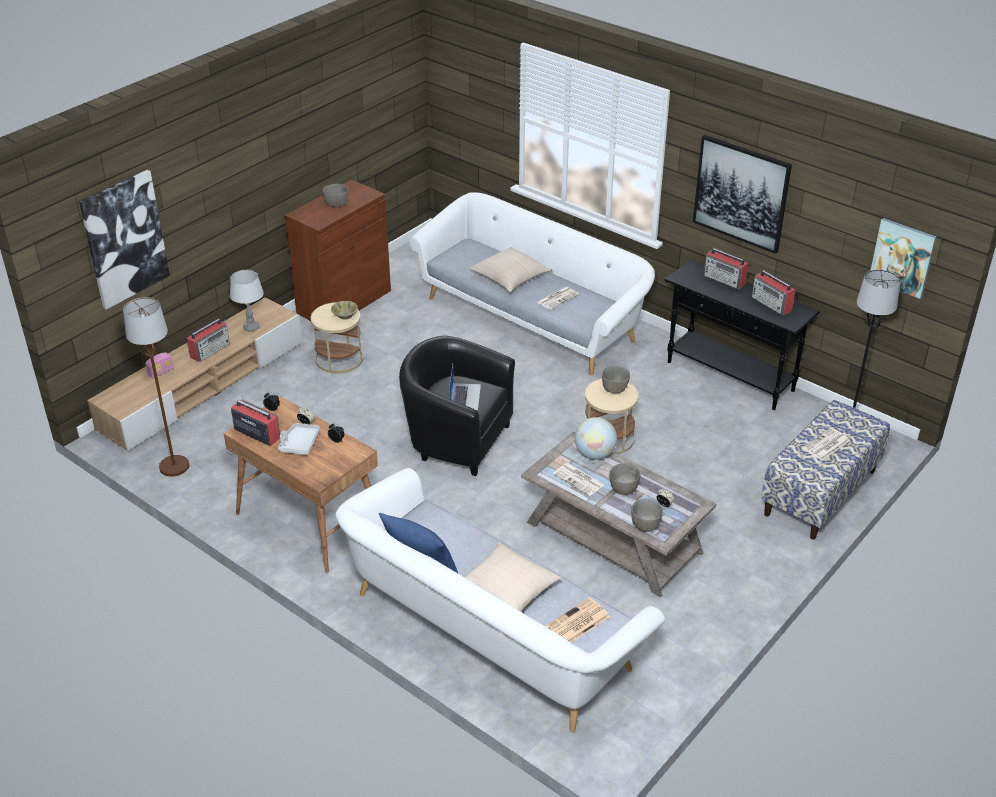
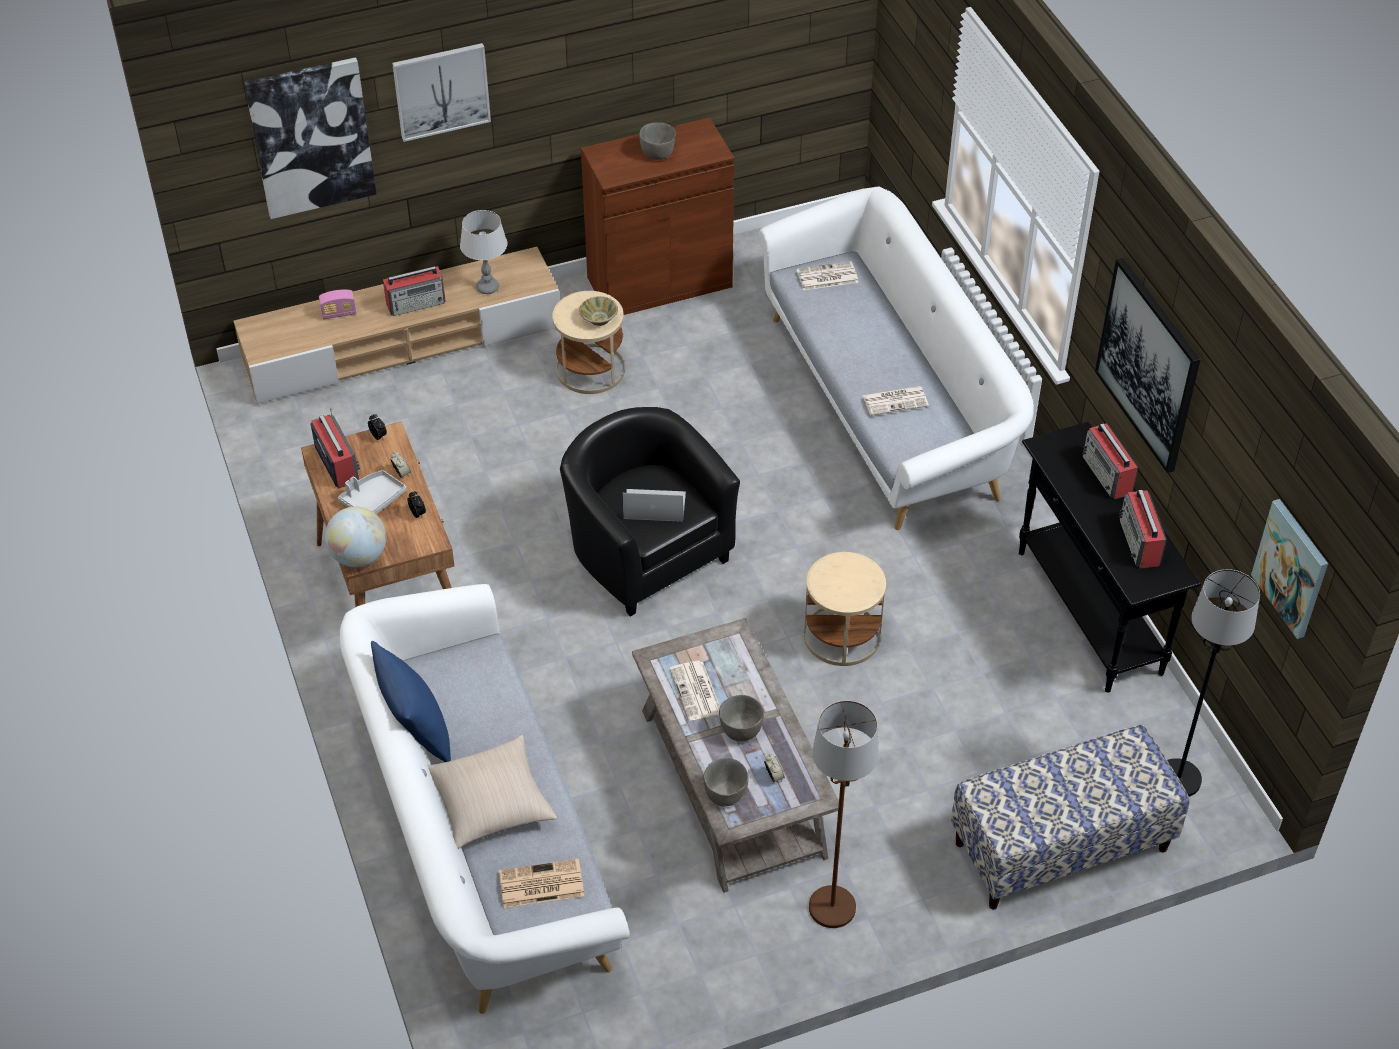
camera: 30 degrees right, 10 degrees up
(174, 466) = (295, 447): brown floor lamp -> brown floor lamp (832, 907)
(200, 187) = (441, 91): none -> picture
(465, 396) = (654, 505): laptop -> laptop turned 120 degrees counterclockwise
(510, 278) = (857, 342): beige pillow -> none
(594, 454) = (745, 663): globe -> globe (359, 557)
(615, 389) = (856, 576): grey bowl -> none
(826, 445) = (1065, 789): newspaper -> newspaper (826, 277)

